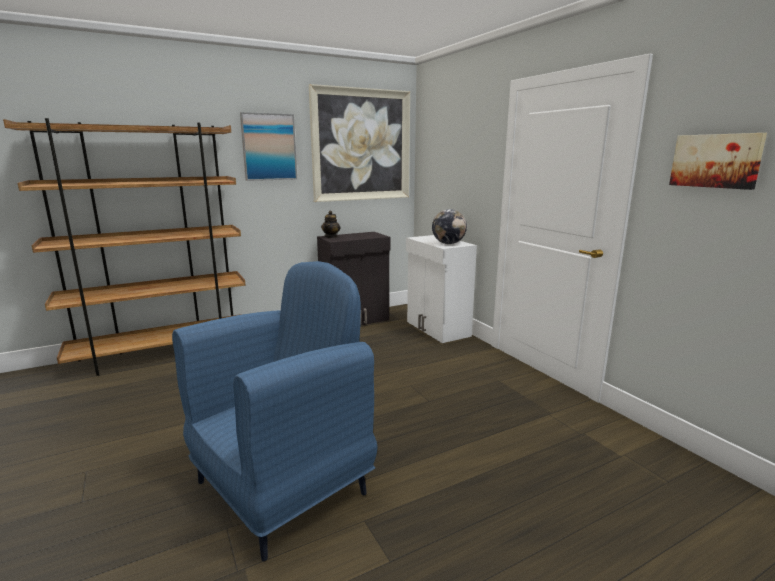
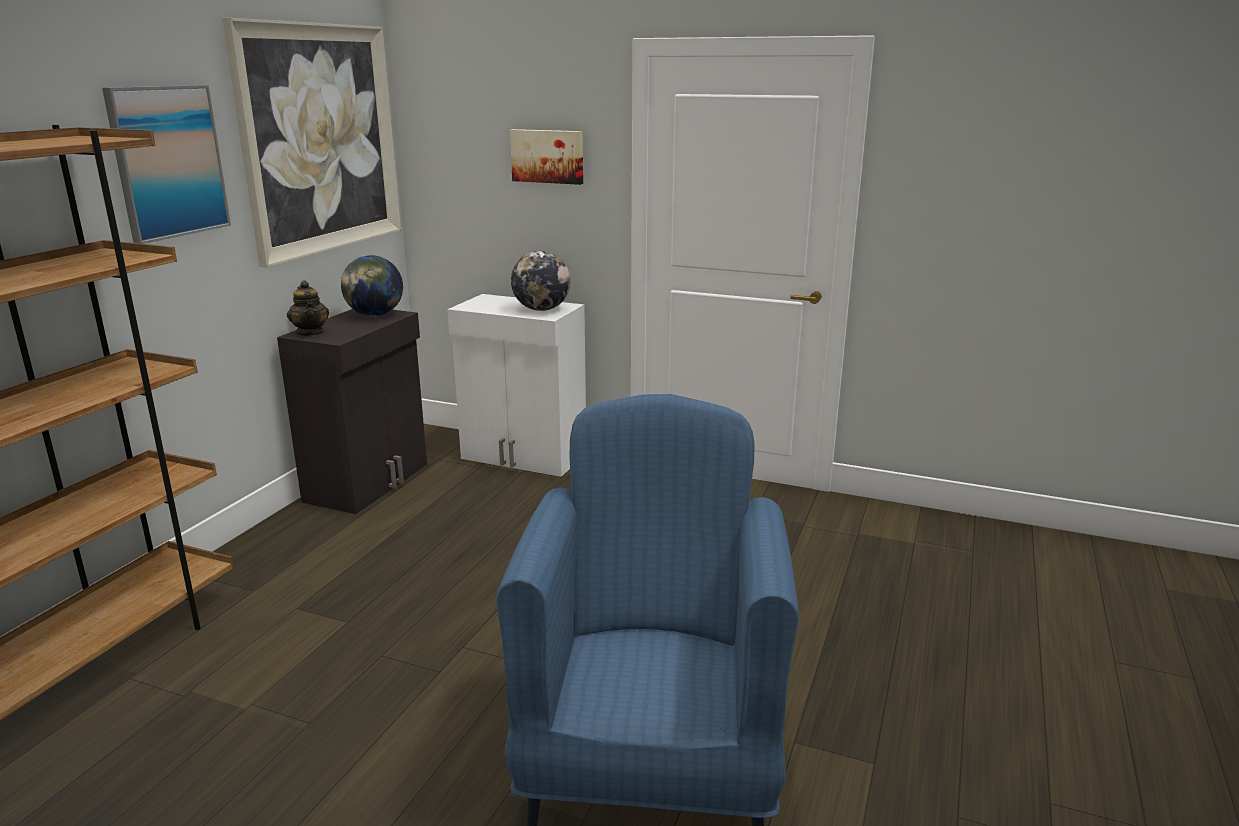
camera: 40 degrees left, 5 degrees up
(370, 235) = (375, 315): none -> globe
(716, 161) = (965, 176): picture -> picture (548, 156)

